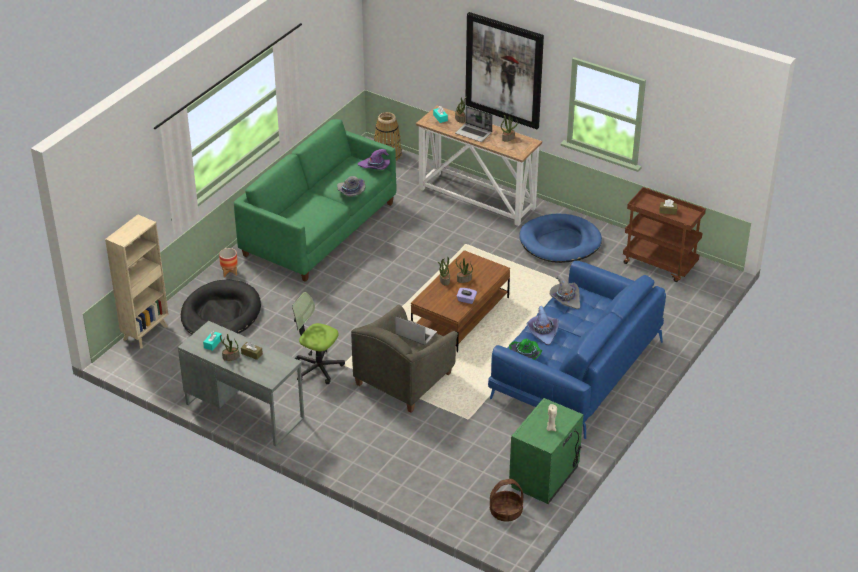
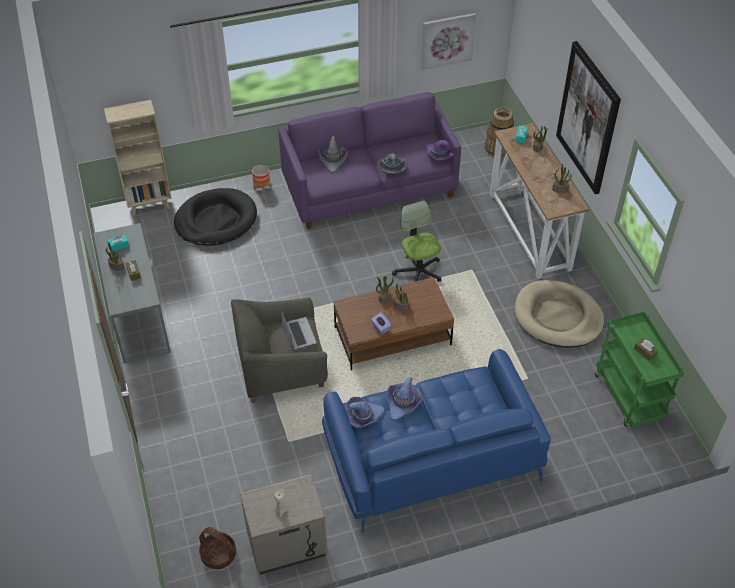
camera: 40 degrees right, 10 degrees up
(318, 367) = (230, 313): office chair -> office chair (418, 272)
(319, 229) = (369, 187): green sofa -> purple sofa
(325, 68) = (447, 40): none -> picture
(474, 133) = (534, 168): laptop -> none
(526, 354) = (362, 416): green hat -> purple hat
(545, 477) = (287, 545): green nightstand -> beige nightstand
(560, 242) = (558, 317): blue dog bed -> beige dog bed
(565, 299) = (461, 382): grey hat -> grey hat (333, 160)
(660, 264) = (630, 397): brown cart -> green cart

